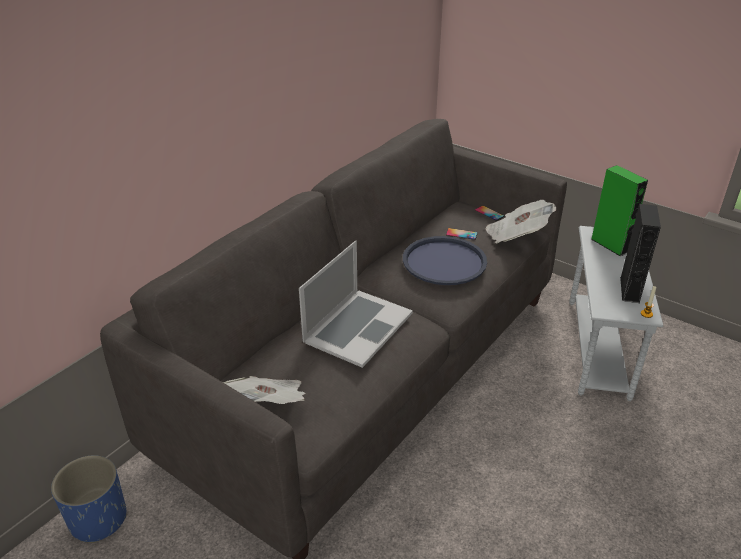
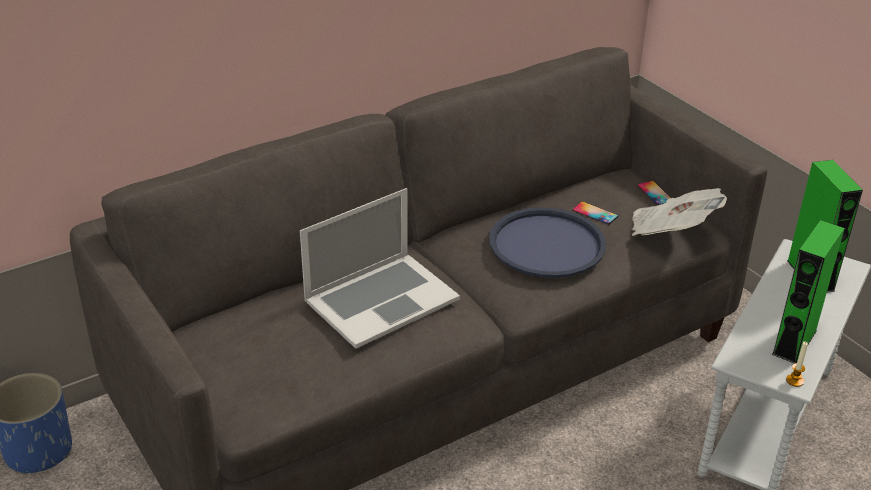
camera: 20 degrees right, 0 degrees up
(268, 405) = (225, 363): newspaper -> none
(629, 289) = (794, 342): black speaker -> green speaker

